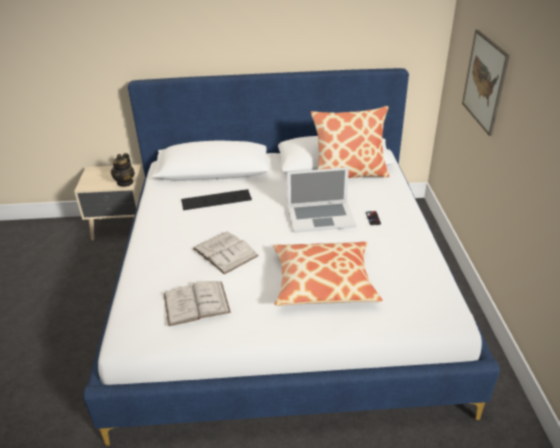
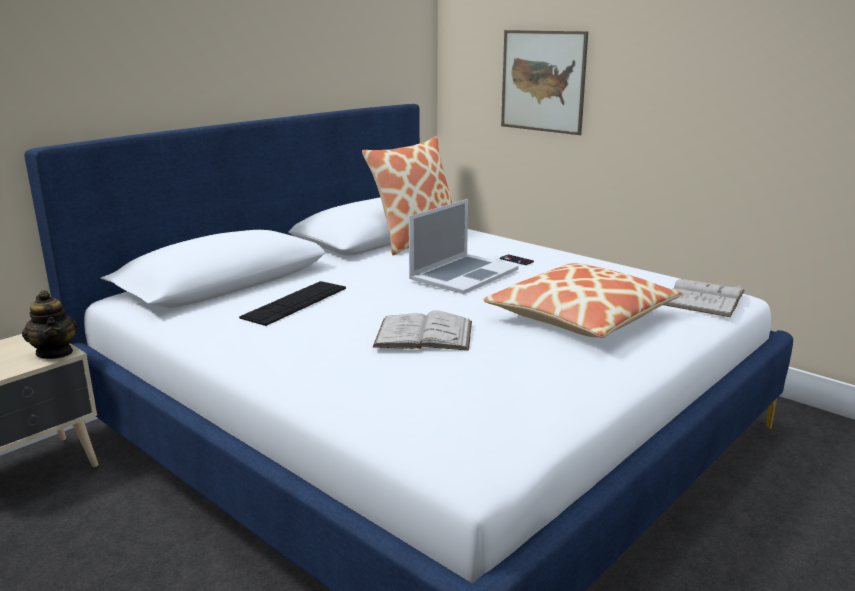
camera: 45 degrees left, 15 degrees down
(196, 303) = (495, 386): white book -> white book (704, 298)

